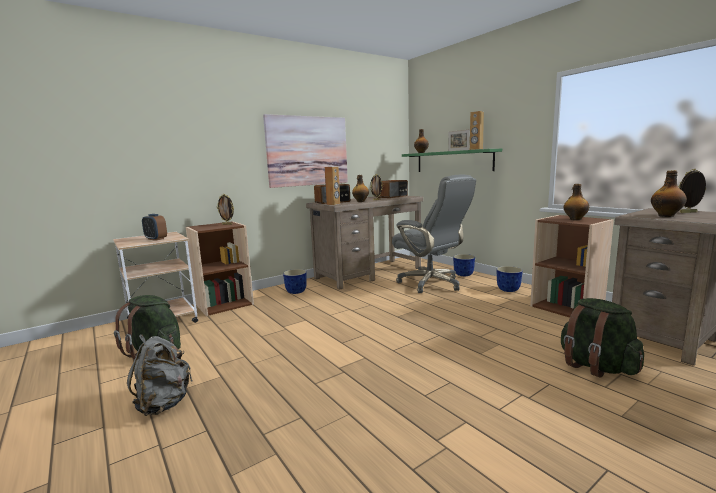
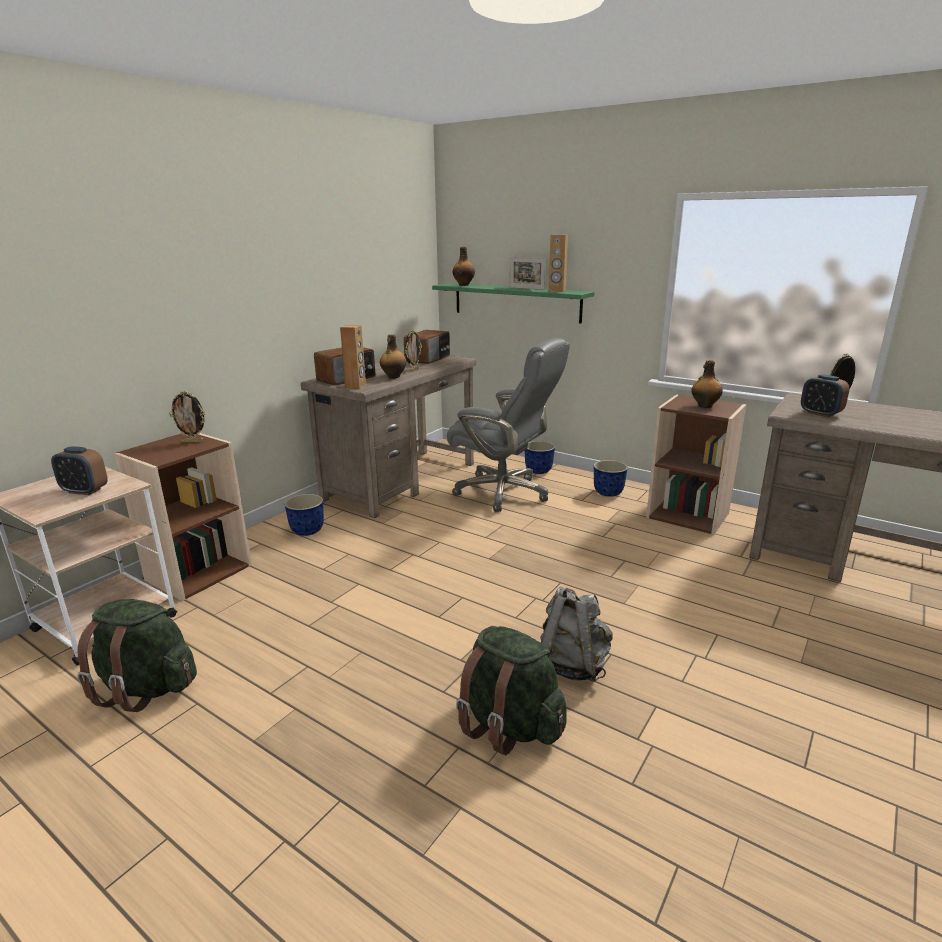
camera: 20 degrees left, 10 degrees up
(164, 403) = (238, 775): grey backpack -> grey backpack (572, 665)
(308, 151) = (297, 293): picture -> none
(596, 366) = (753, 600): green backpack -> green backpack (509, 725)
(666, 216) = (820, 414): bottle -> alarm clock

